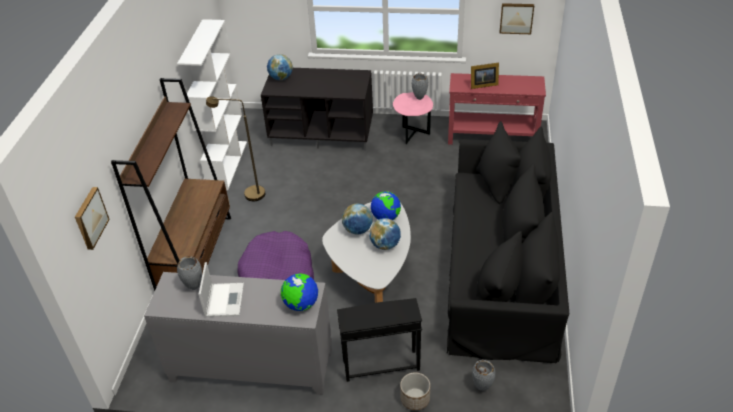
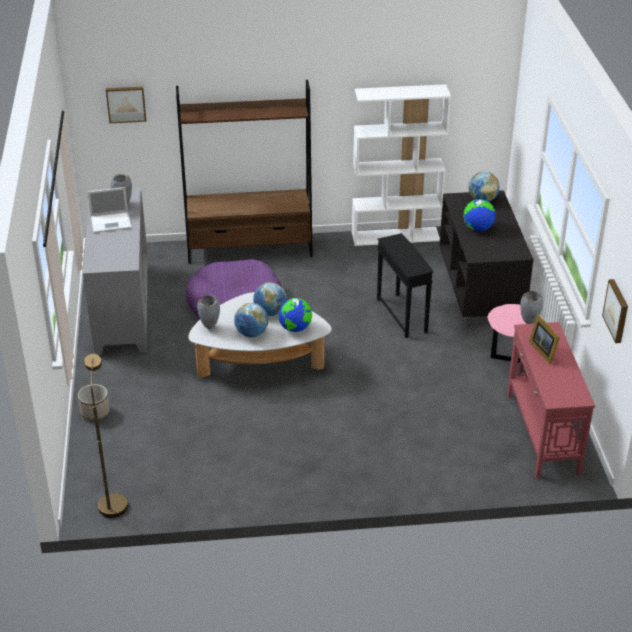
camera: 75 degrees right, 5 degrees down
(248, 194) = (352, 260): brown floor lamp -> brown floor lamp (112, 500)
(301, 304) = (110, 261): globe -> globe (478, 228)
(380, 365) = (133, 385): black side table -> black side table (402, 315)
(482, 388) = (113, 456): grey vase -> grey vase (210, 328)
(501, 269) = (285, 458): black sofa -> none

